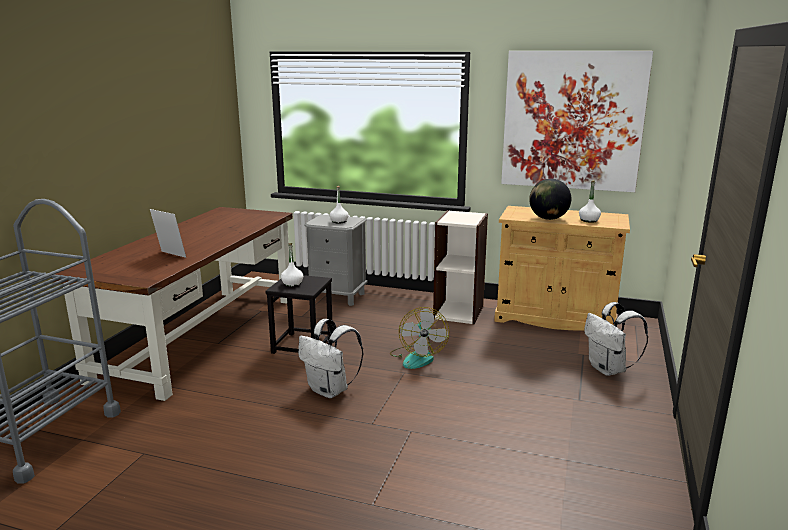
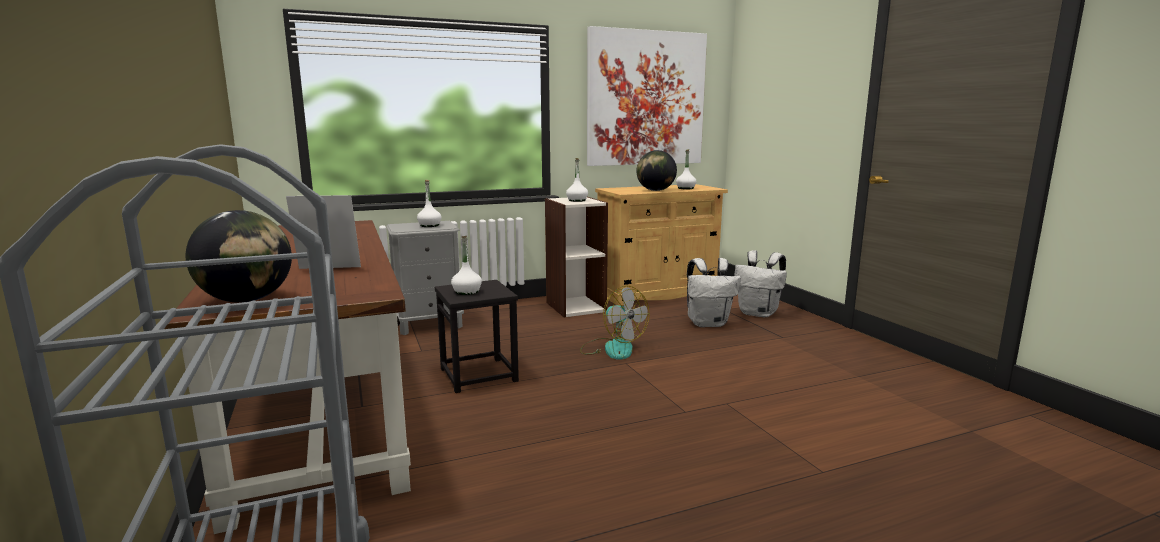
camera: 40 degrees left, 5 degrees down
(98, 269) = (246, 300): none -> globe
(330, 390) = (591, 401): white backpack -> white backpack (708, 323)
(461, 218) = (577, 200): none -> white bottle

